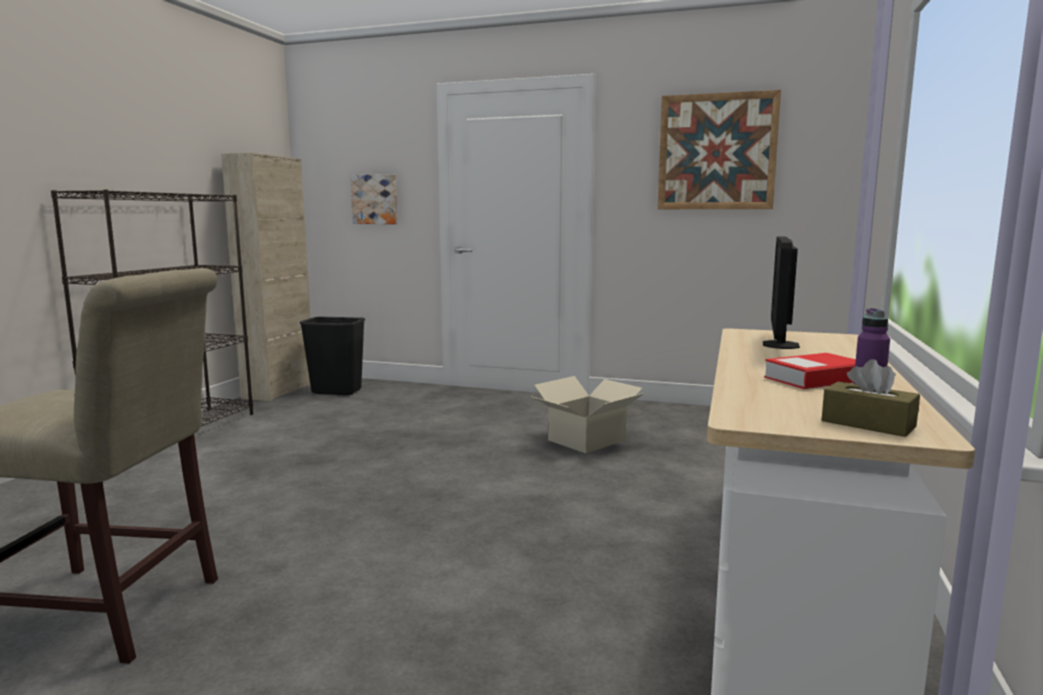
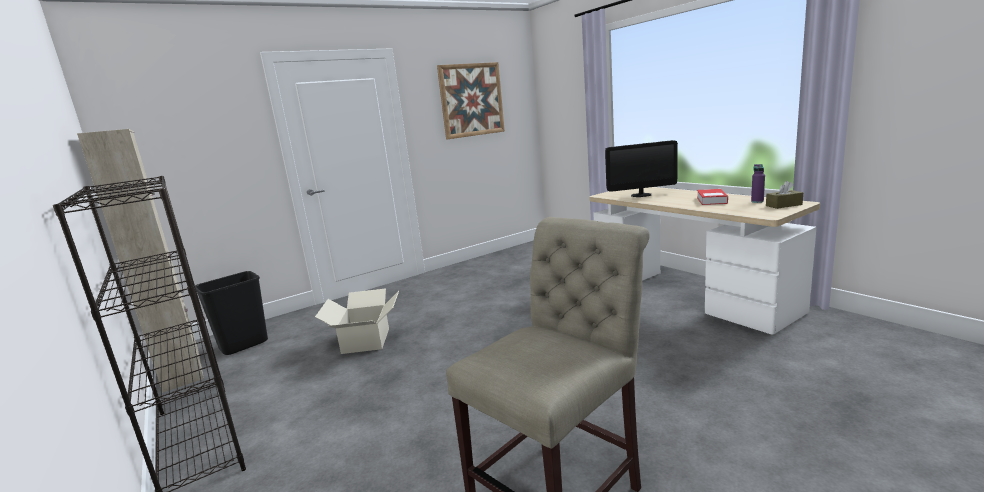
camera: 50 degrees left, 5 degrees up
(375, 199) = (213, 161): picture -> none
(587, 440) = (492, 290): cardboard box -> cardboard box (366, 340)
(780, 345) = (641, 195): monitor -> monitor turned 60 degrees counterclockwise

